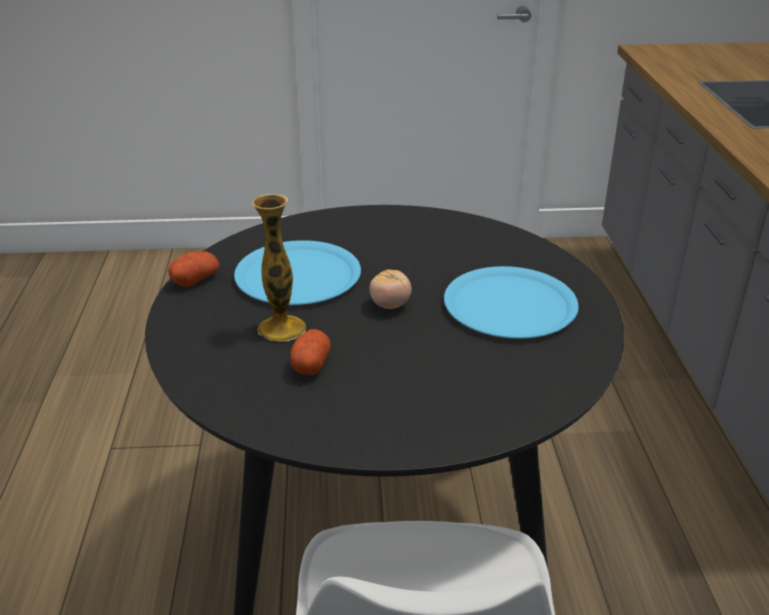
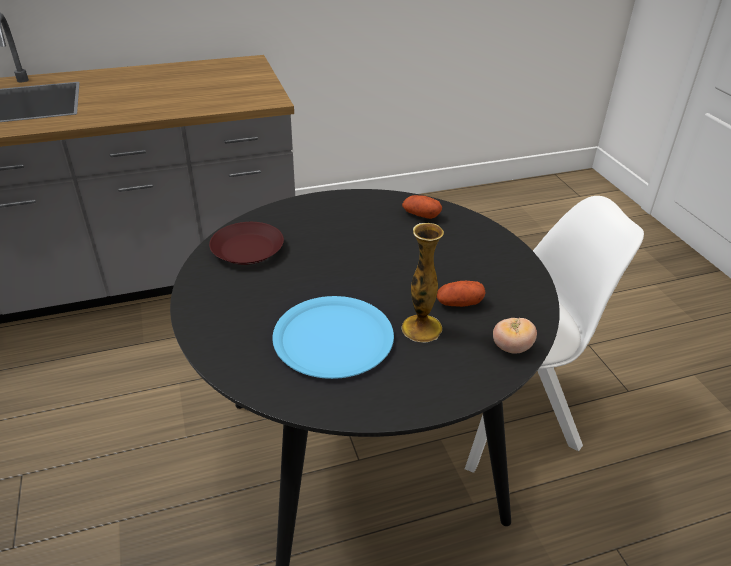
camera: 105 degrees left, 5 degrees up
(195, 280) = (365, 408): potato -> potato (421, 215)
(390, 305) = (363, 279): tomato -> tomato (511, 347)
(476, 242) = (247, 249): none -> brown plate
(510, 305) = (341, 227): blue plate -> none

